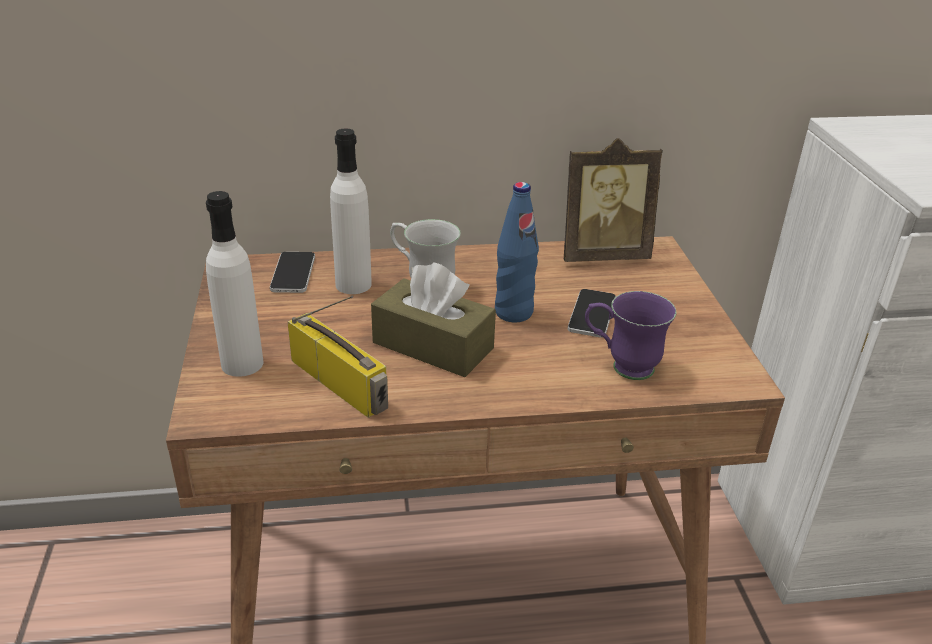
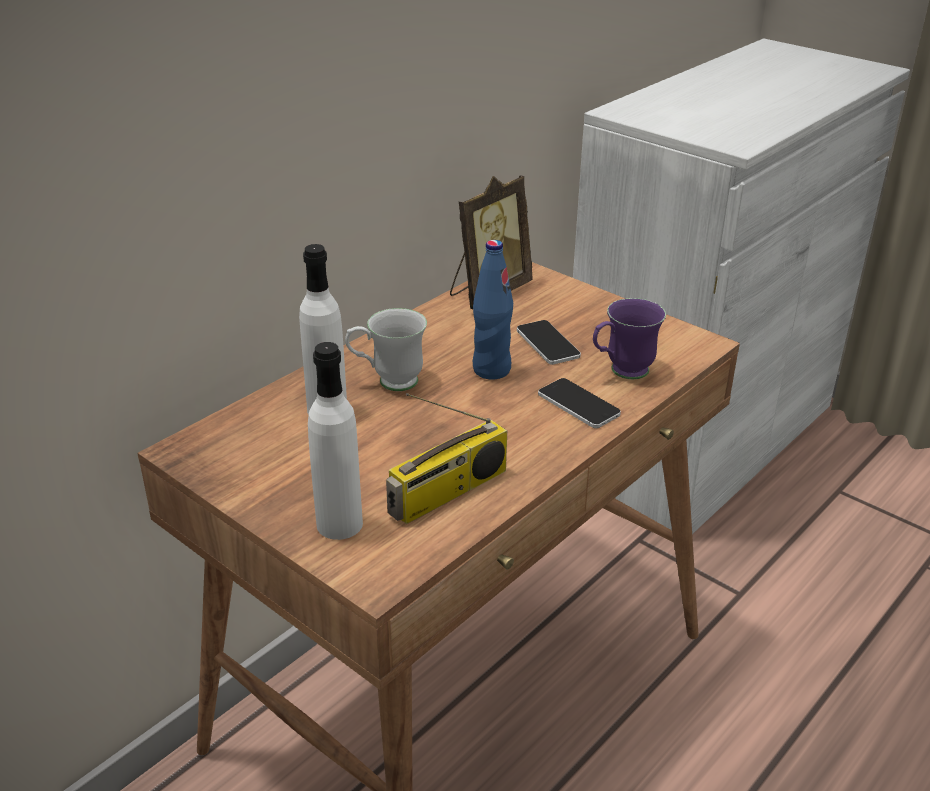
camera: 40 degrees left, 0 degrees up
(293, 273) = (255, 426): phone -> phone (578, 404)
(341, 384) = (448, 493): radio -> radio turned 135 degrees clockwise
(433, 345) = (471, 426): brown tissue box -> none

